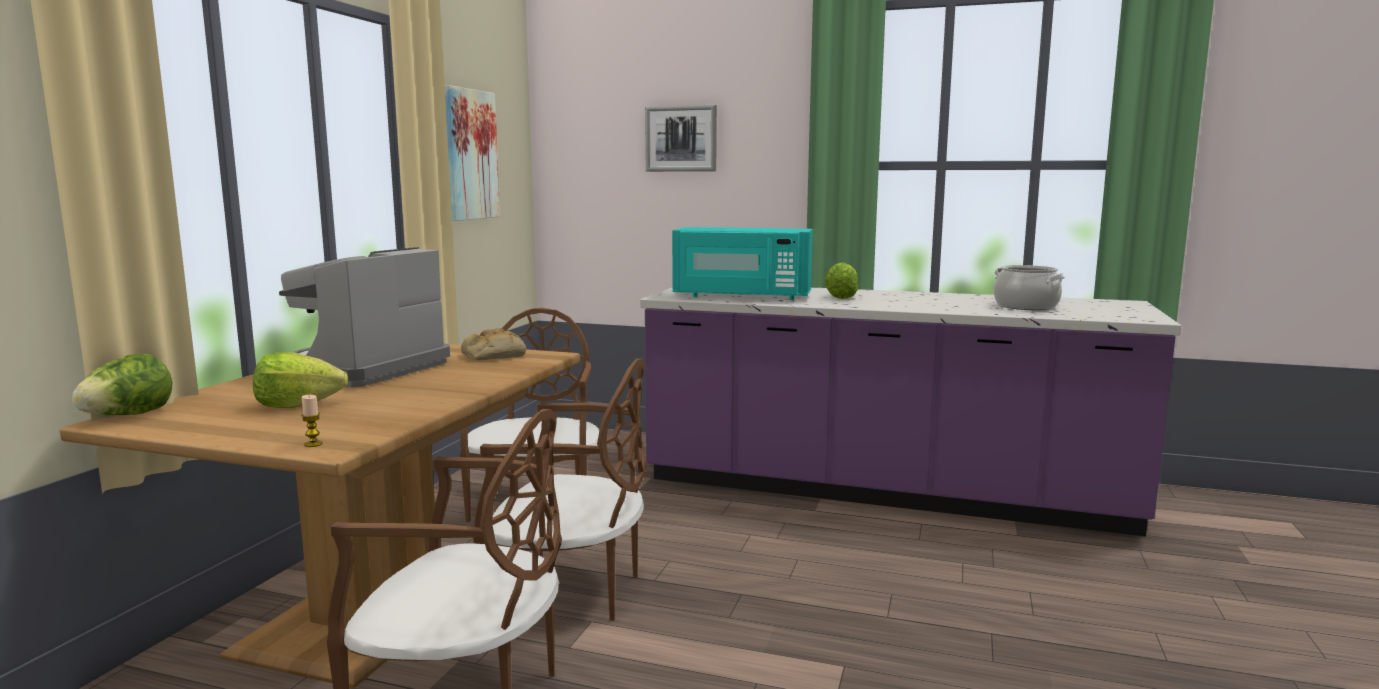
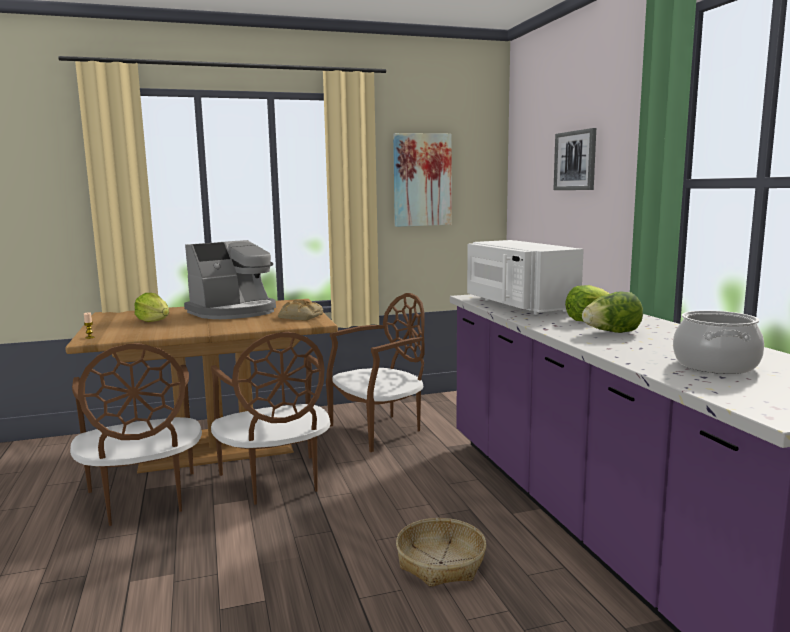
camera: 55 degrees right, 0 degrees up
(128, 416) = (115, 312): lettuce -> lettuce (611, 332)
(365, 369) = (234, 312): coffee machine -> coffee machine turned 150 degrees clockwise
(742, 296) = (518, 305): turquoise microwave -> white microwave
(865, 563) = (441, 563): none -> basket

